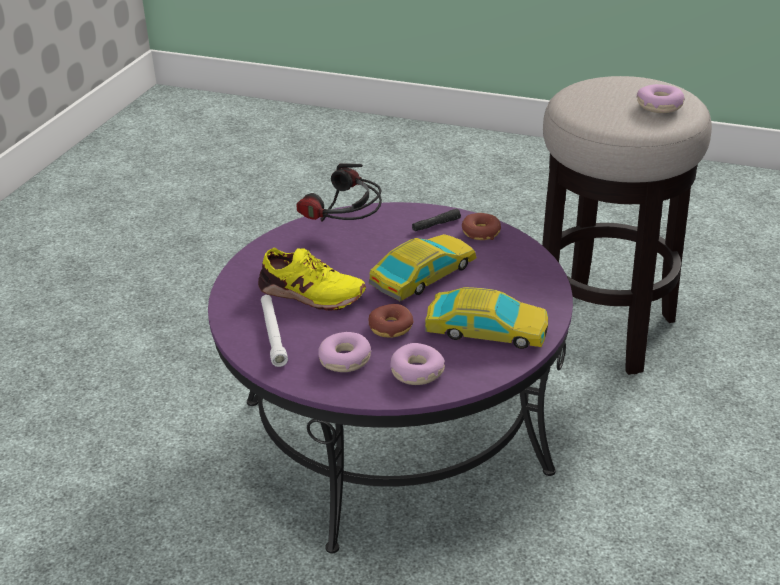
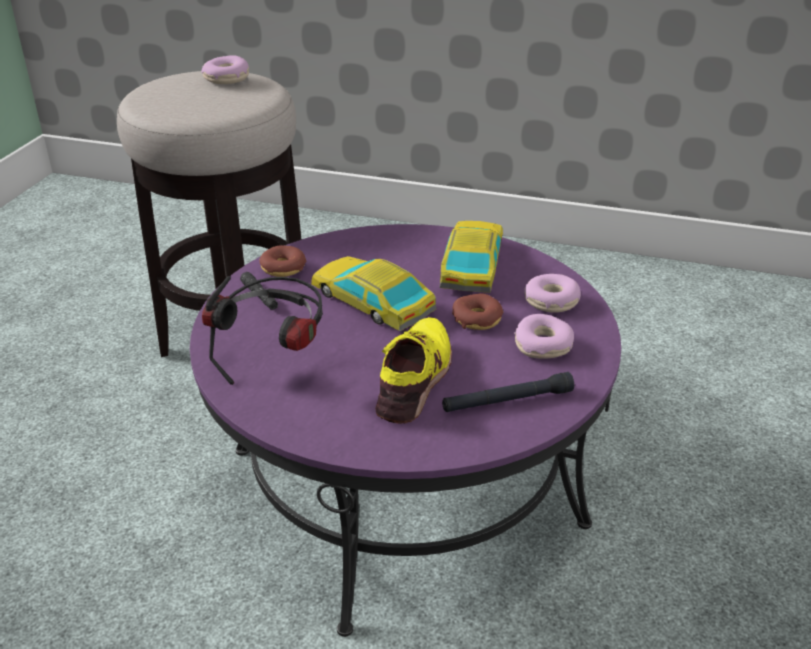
camera: 95 degrees left, 0 degrees up
(273, 334) = (507, 401): white flashlight -> black flashlight

